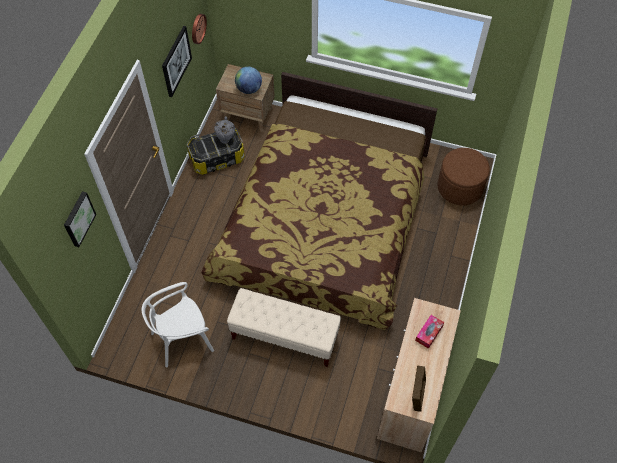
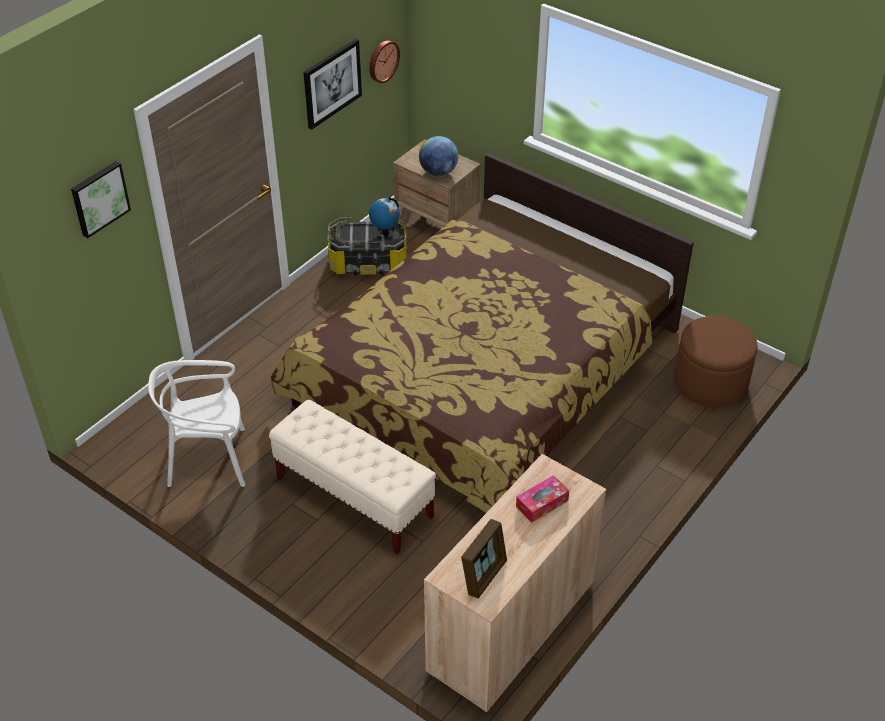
camera: 20 degrees right, 15 degrees down
(226, 139) = (385, 232): grey vase -> globe

